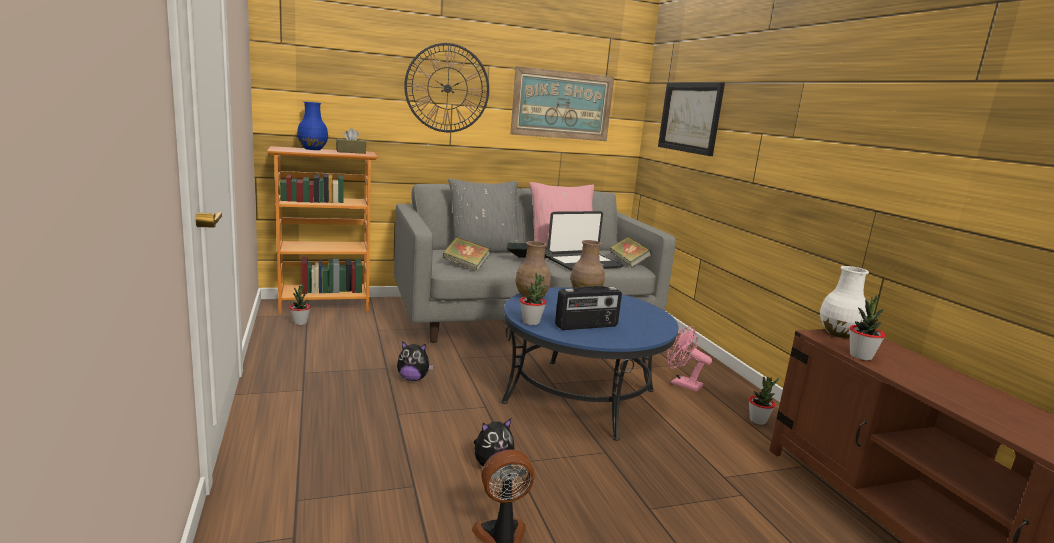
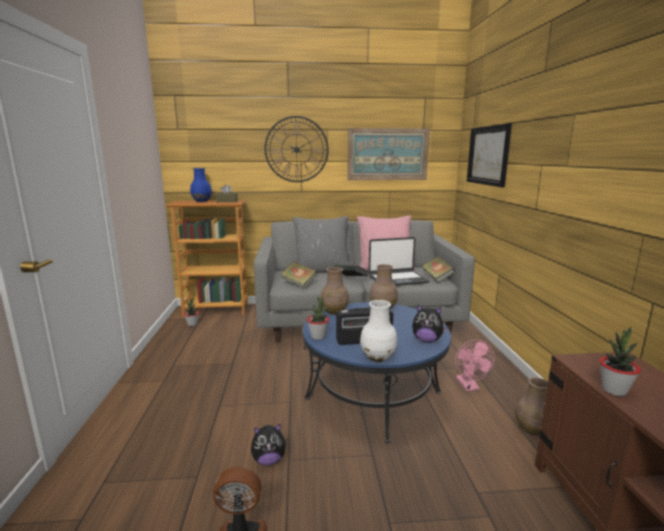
camera: 15 degrees right, 0 degrees up
(413, 378) = (247, 373): plush toy -> plush toy (427, 340)
(681, 384) = (469, 386): pink fan -> pink fan turned 150 degrees counterclockwise
(758, 420) = (532, 430): potted plant -> brown vase
(838, 333) = (599, 359): white vase -> white vase (377, 357)

